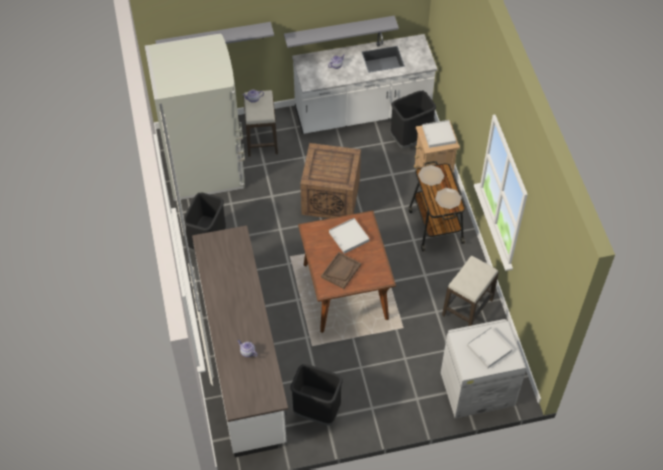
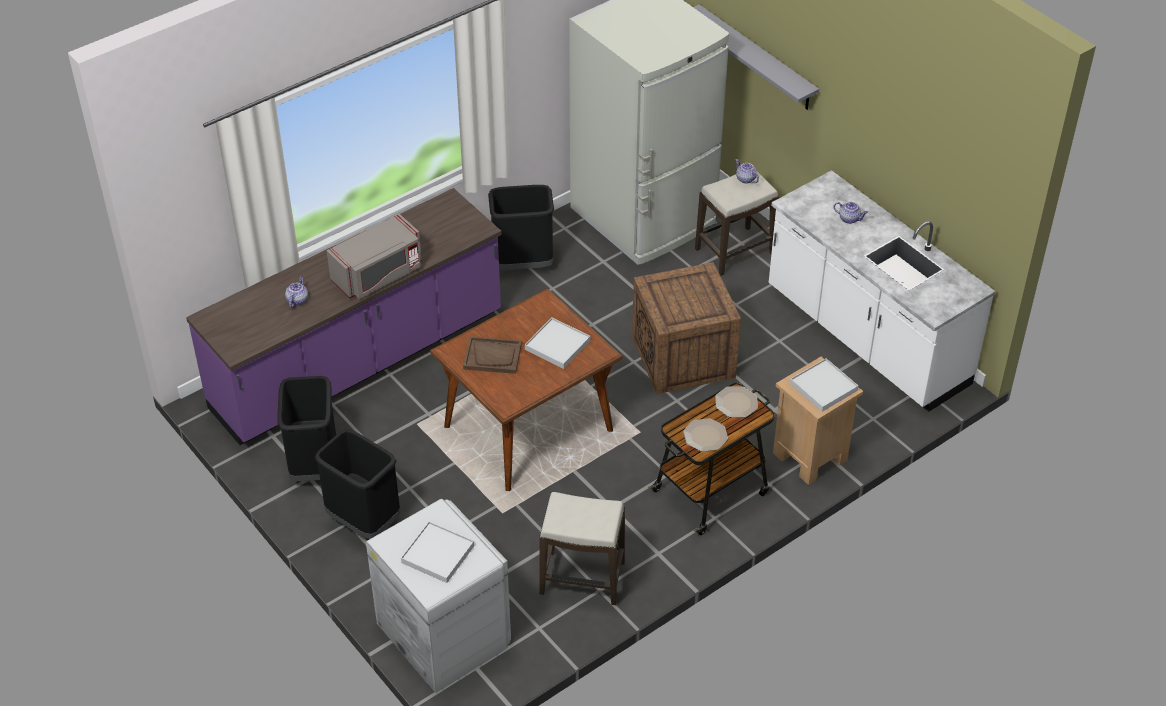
camera: 65 degrees right, 10 degrees down
(243, 359) = (359, 363): white counter -> purple counter
(249, 301) = (378, 275): none -> grey microwave
(339, 31) = (893, 183): grey shelf -> none
(410, 140) = (856, 409): black trash can -> black trash can (363, 521)

